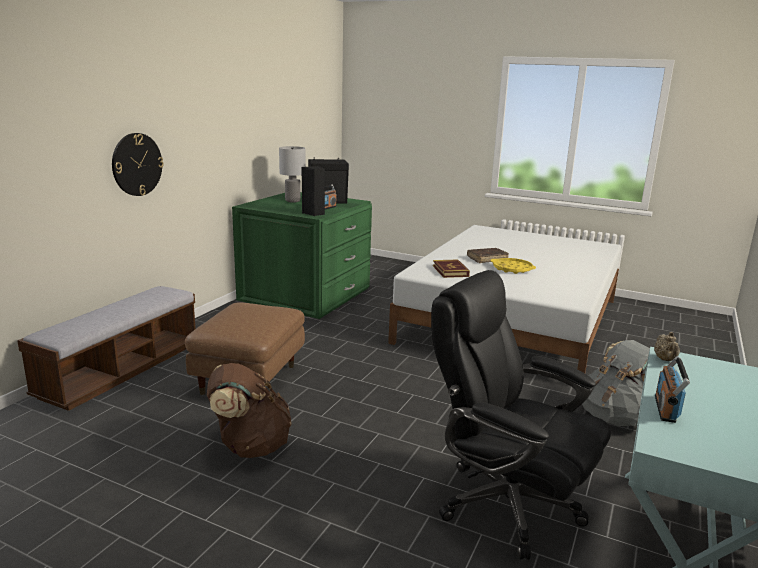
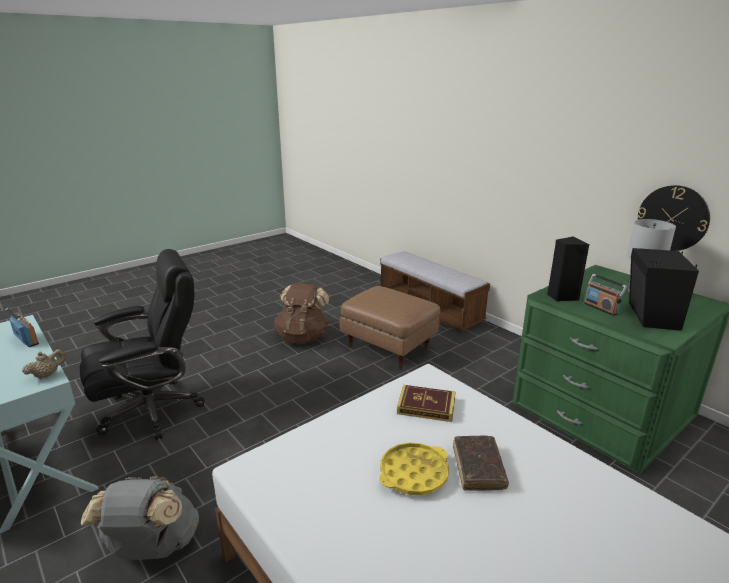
camera: 115 degrees right, 5 degrees up
(137, 164) = (498, 181): wall clock -> wall clock (672, 218)
(665, 360) = (47, 375): beige teapot -> beige teapot turned 105 degrees clockwise

